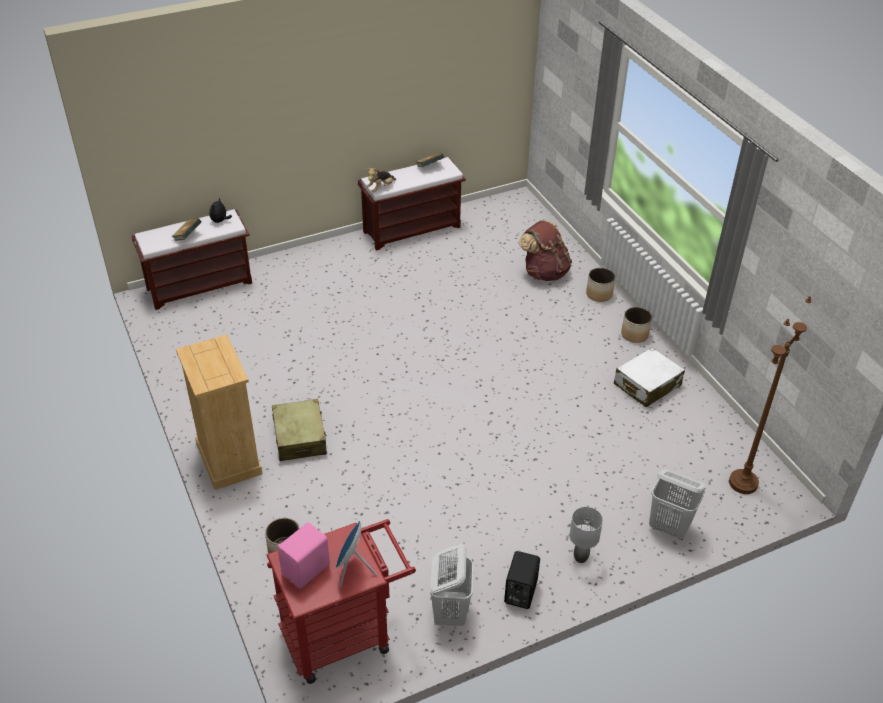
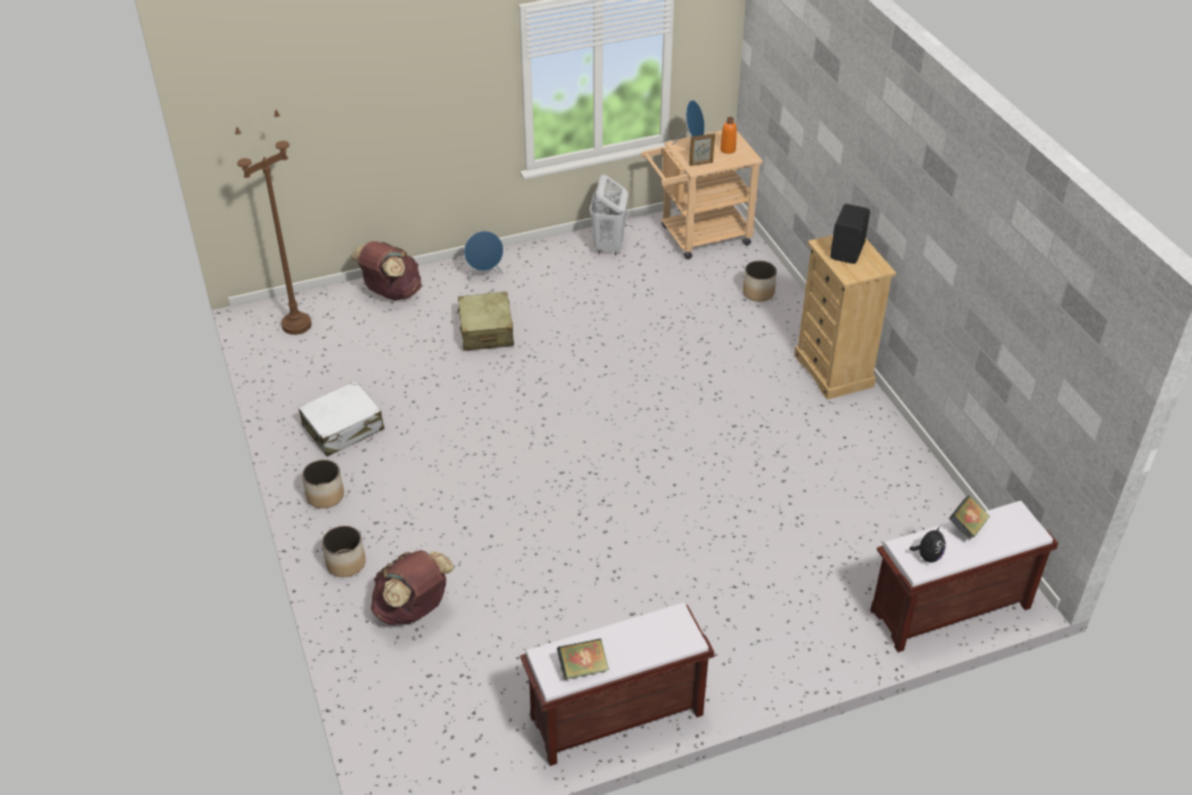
camera: 175 degrees left, 0 degrees up
(300, 437) = (760, 388): beige suitcase -> beige suitcase (486, 331)
(307, 570) = (728, 150): pink speaker -> orange bottle
(342, 542) = (701, 163): none -> picture frame
(345, 634) = (698, 237): red cart -> beige cart
(381, 188) = (672, 618): plush toy -> none
(519, 592) = (547, 255): black speaker -> black speaker (848, 251)
(580, 558) = (485, 275): grey table lamp -> blue speaker
(669, 527) = (391, 293): white laundry basket -> brown backpack

